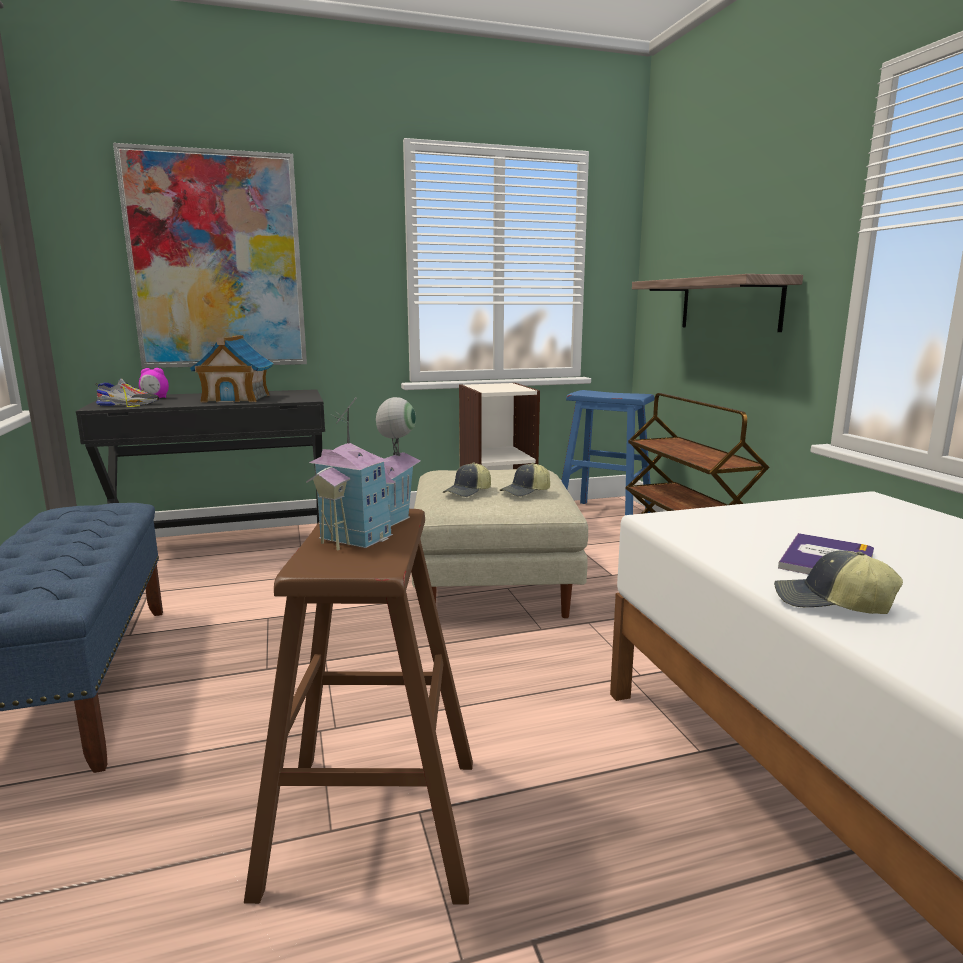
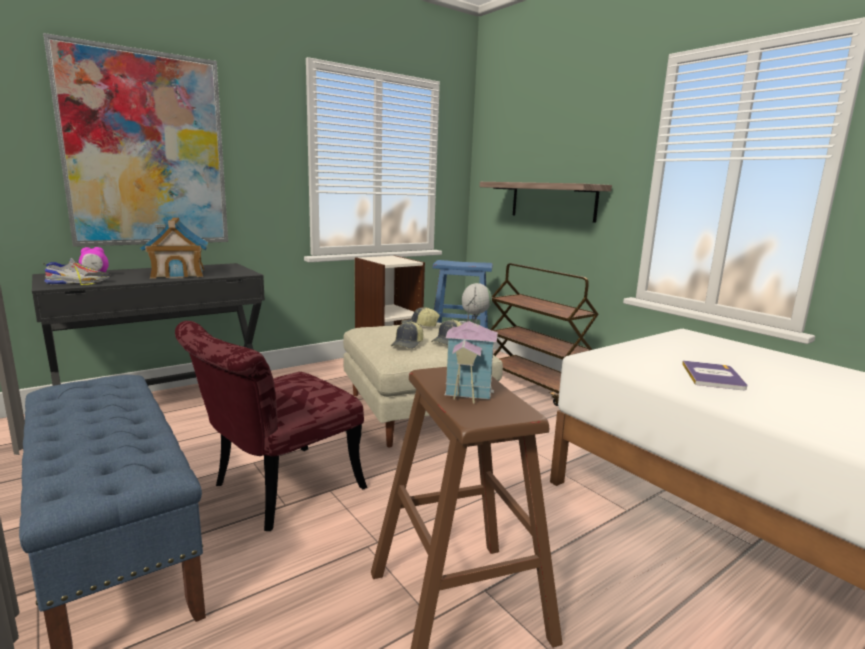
camera: 20 degrees left, 0 degrees up
(266, 653) = (275, 492): none -> red chair
(831, 604) = (747, 405): cap -> cap (419, 326)

